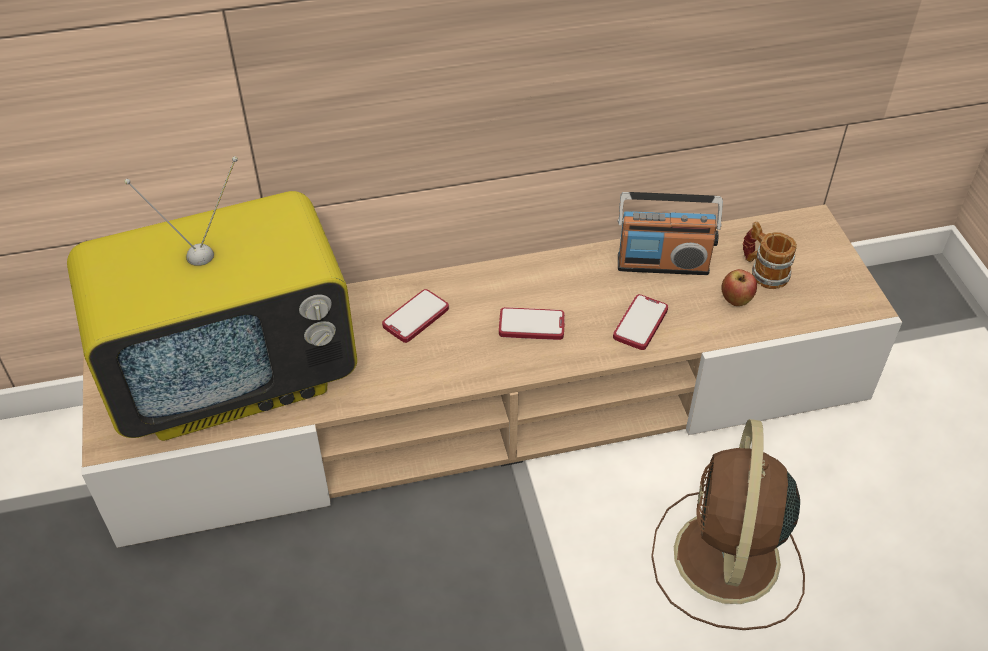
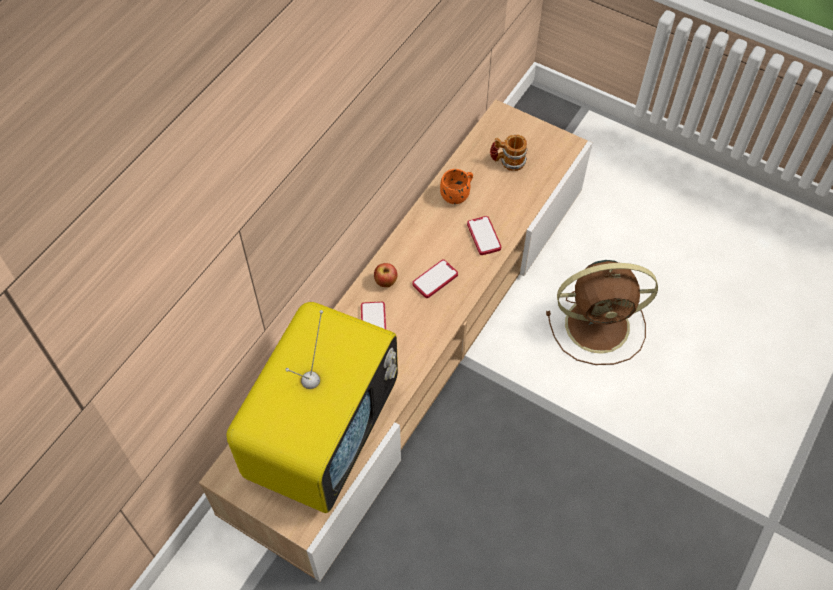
camera: 45 degrees left, 10 degrees up
(662, 264) = (457, 194): radio -> orange mug
(726, 561) = (600, 325): brown fan -> brown fan turned 60 degrees counterclockwise
(736, 301) = (512, 188): apple -> apple (386, 282)

